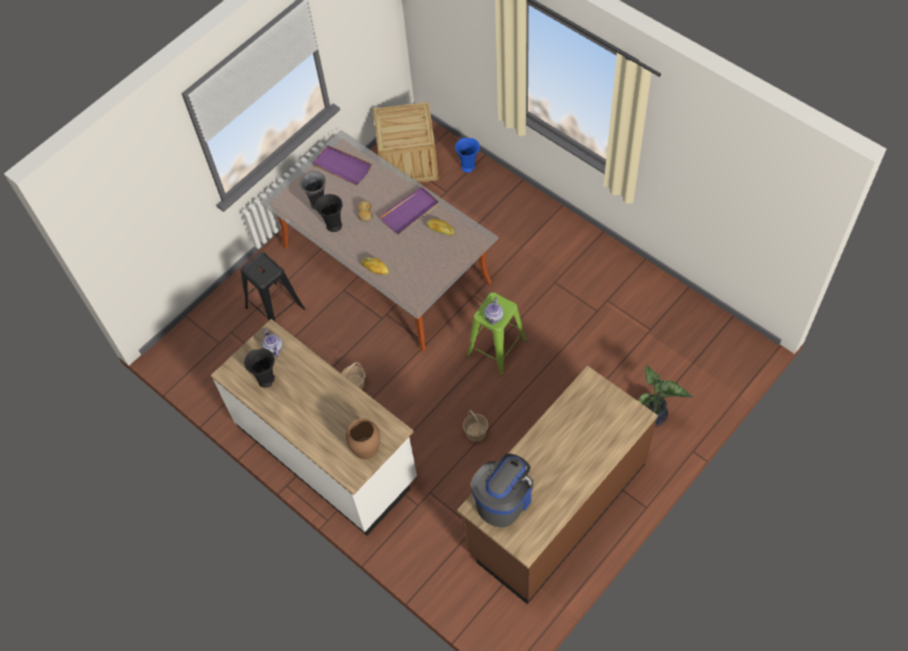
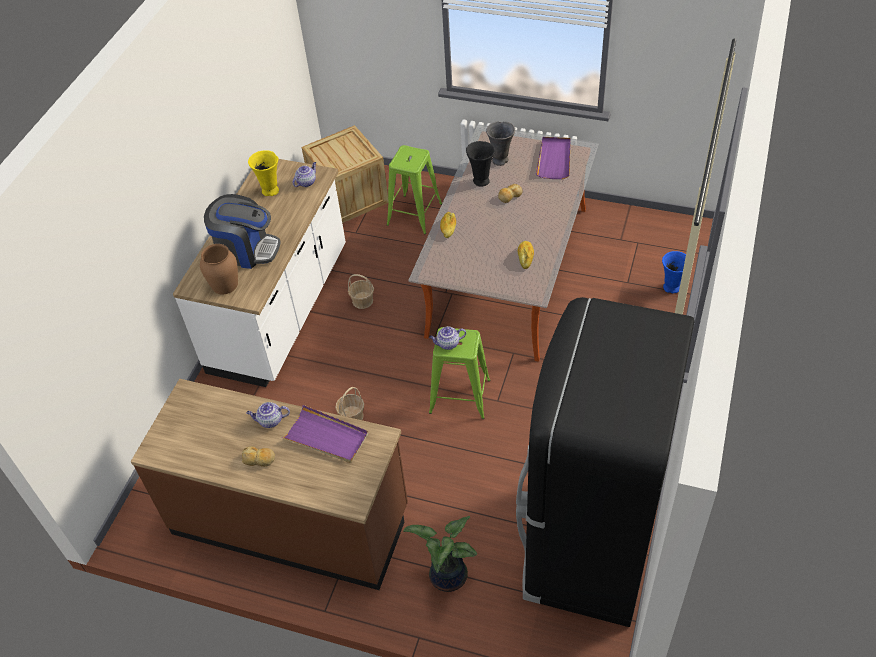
camera: 65 degrees right, 10 degrees down
(267, 380) = (271, 191): black vase -> yellow vase
(275, 308) = (414, 214): black stool -> green stool
(408, 162) = (643, 239): crate -> crate (349, 197)
(410, 212) = (532, 227): purple tray -> purple tray (326, 437)
(503, 499) = (203, 412): coffee machine -> coffee machine (246, 250)
(536, 452) = (270, 421): none -> teapot
(571, 469) = (259, 459): none -> bread
(664, 318) = (588, 543): none -> black fridge

